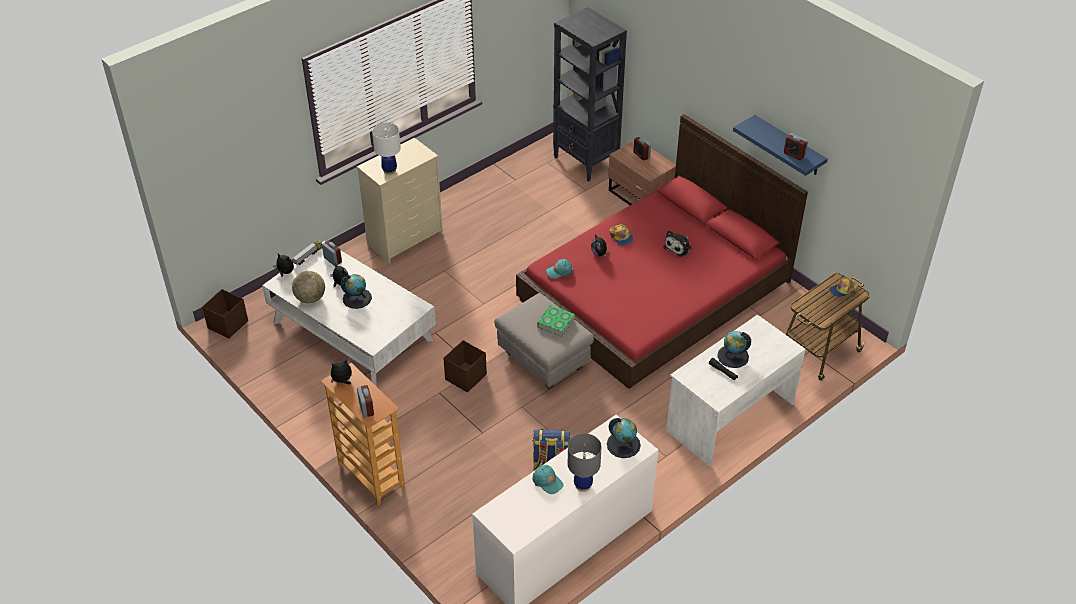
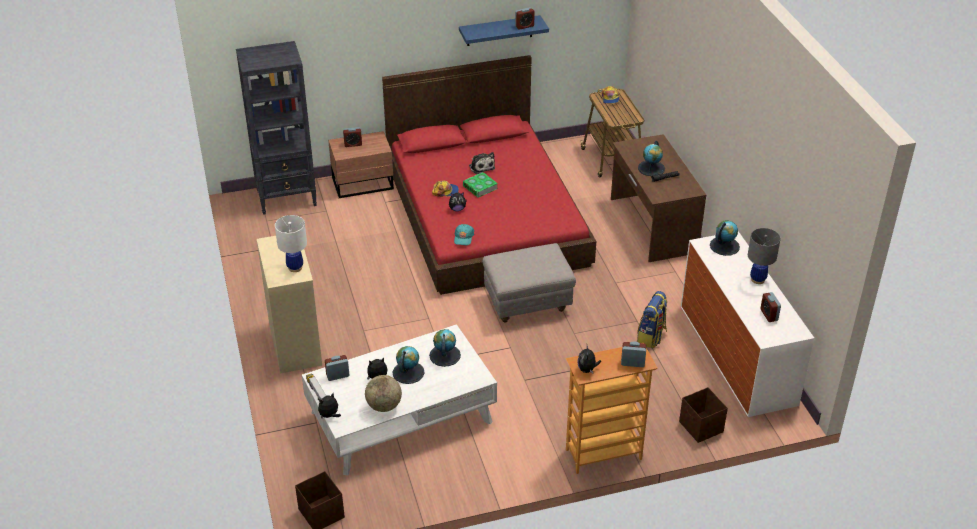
camera: 65 degrees left, 5 degrees down
(389, 312) = (444, 355): none -> globe
(465, 377) = (516, 357): brown storage box -> brown storage box (701, 427)
(529, 508) = (769, 315): none -> alarm clock
(547, 481) = (745, 297): turquoise cap -> none
(556, 323) = (532, 256): book -> book (480, 187)
(729, 416) = (652, 225): white desk -> brown desk

